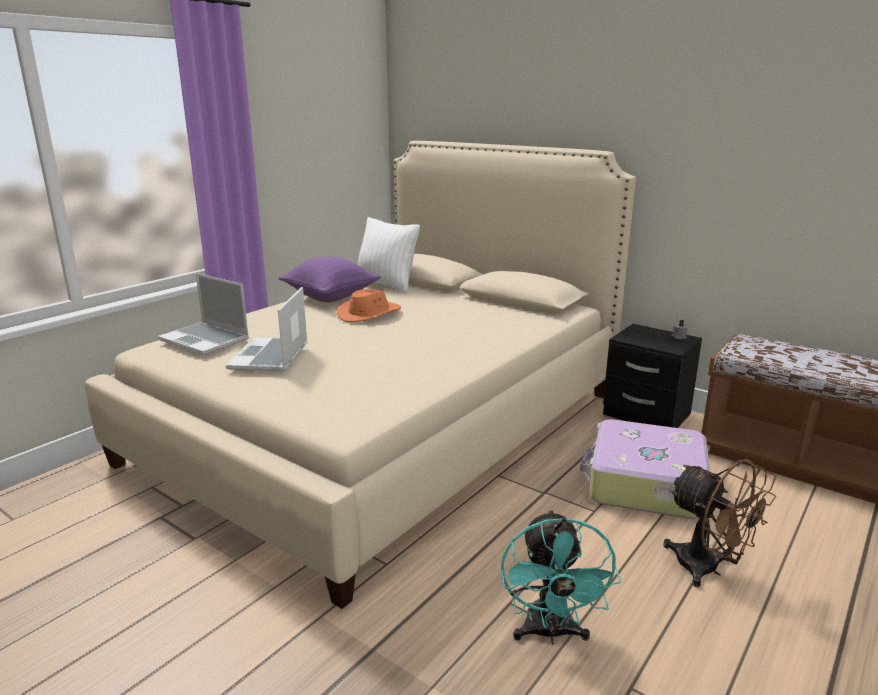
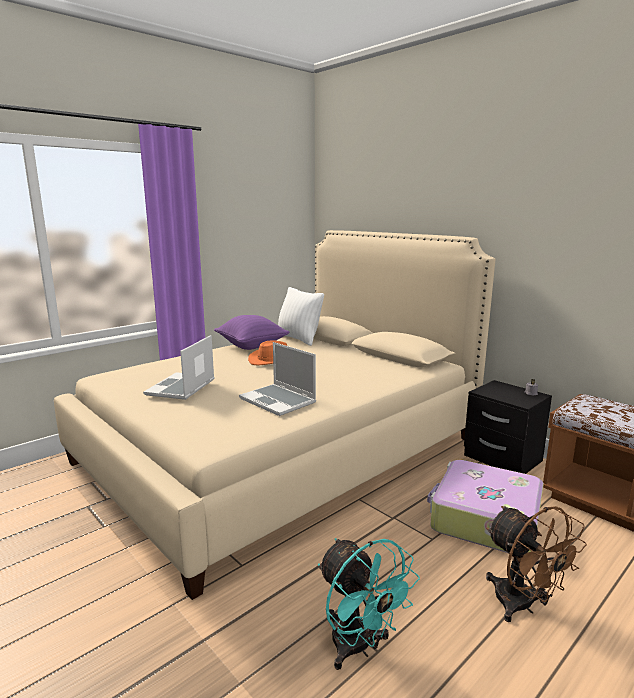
camera: 10 degrees right, 5 degrees down
(206, 340) = (142, 372): laptop -> laptop (279, 401)
(550, 633) = (359, 648): turquoise fan -> turquoise fan turned 45 degrees counterclockwise

